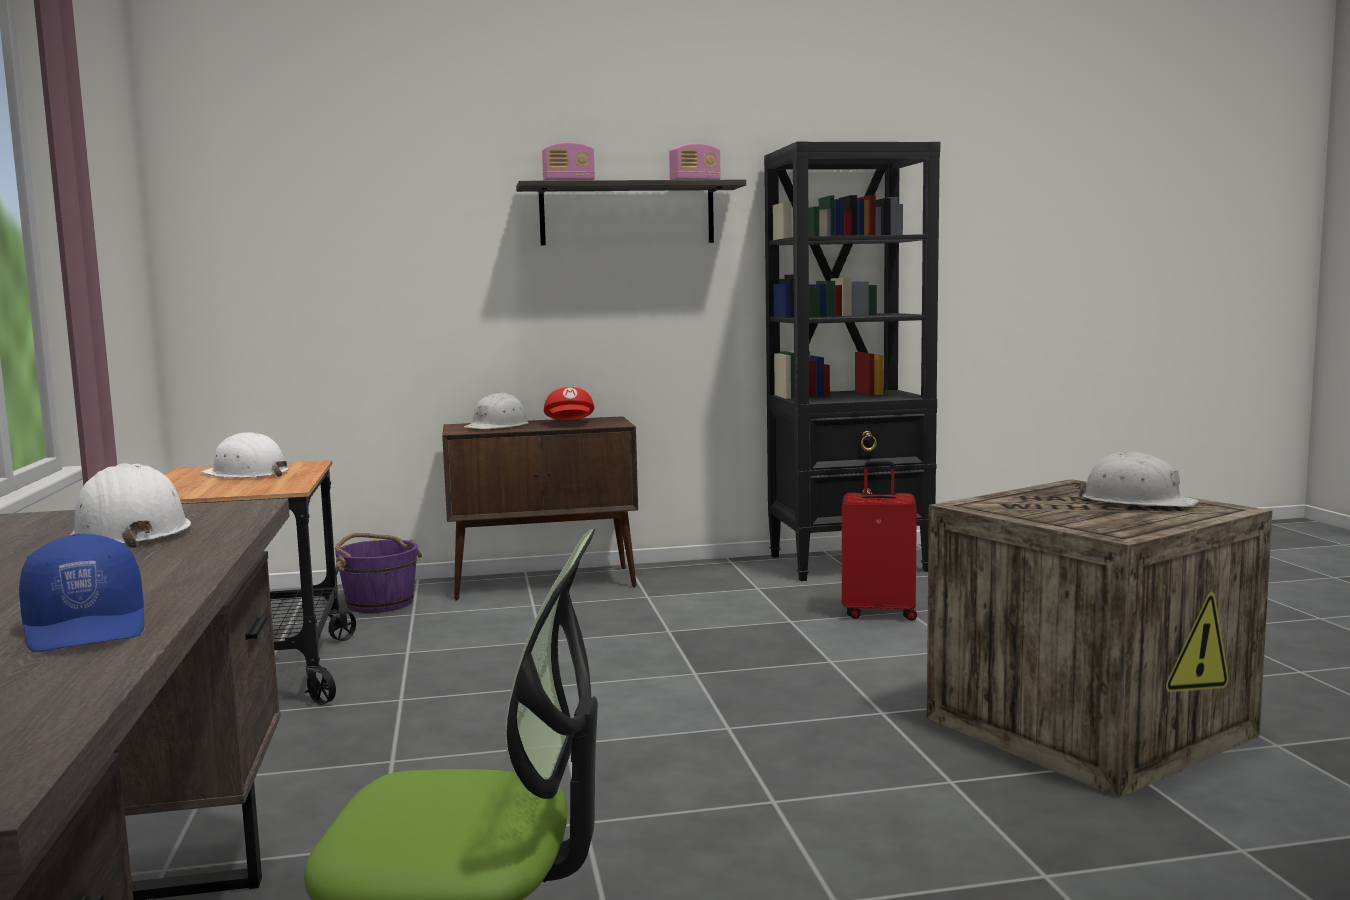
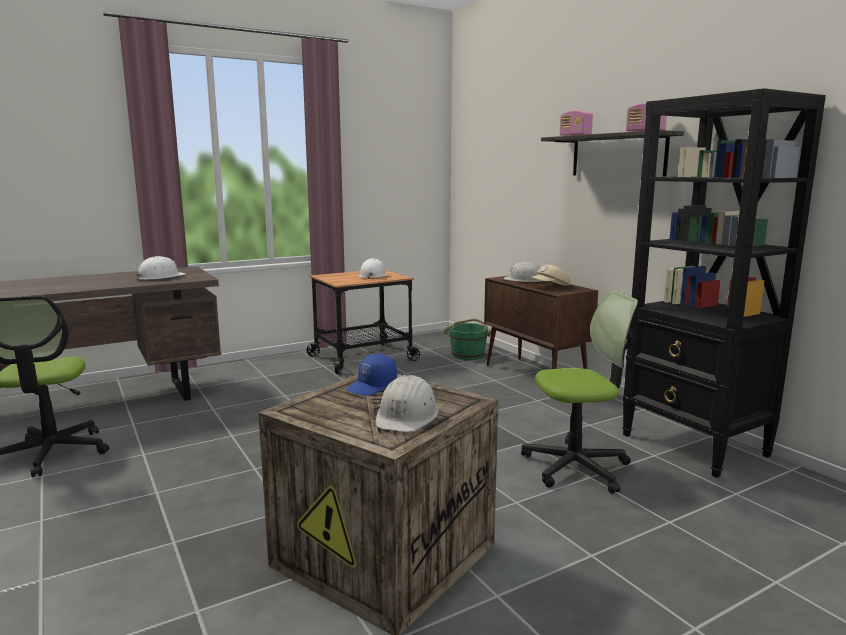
camera: 70 degrees right, 5 degrees up
(88, 628) = (39, 290): blue cap -> blue cap (372, 387)
(379, 603) = (468, 355): purple bucket -> green bucket
(570, 423) = (550, 287): red cap -> beige cap
(879, 612) = (576, 467): red suitcase -> office chair

